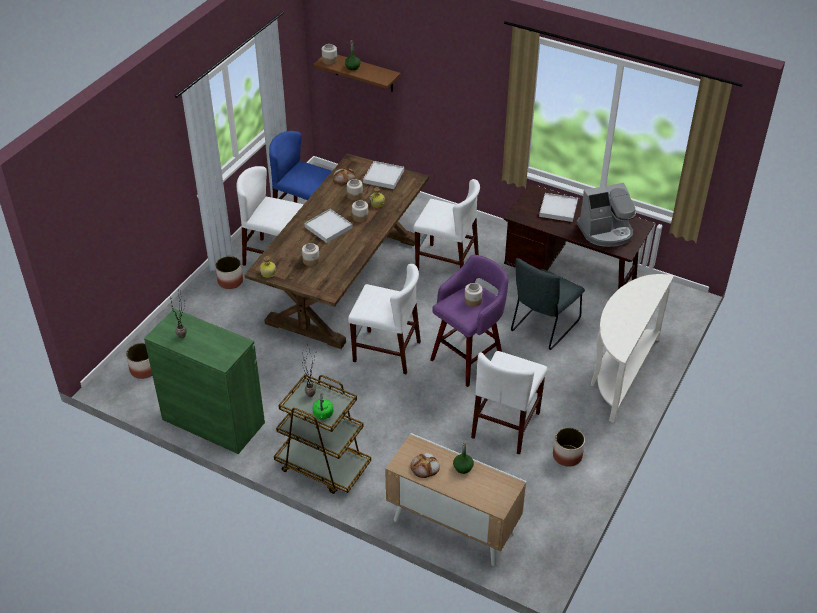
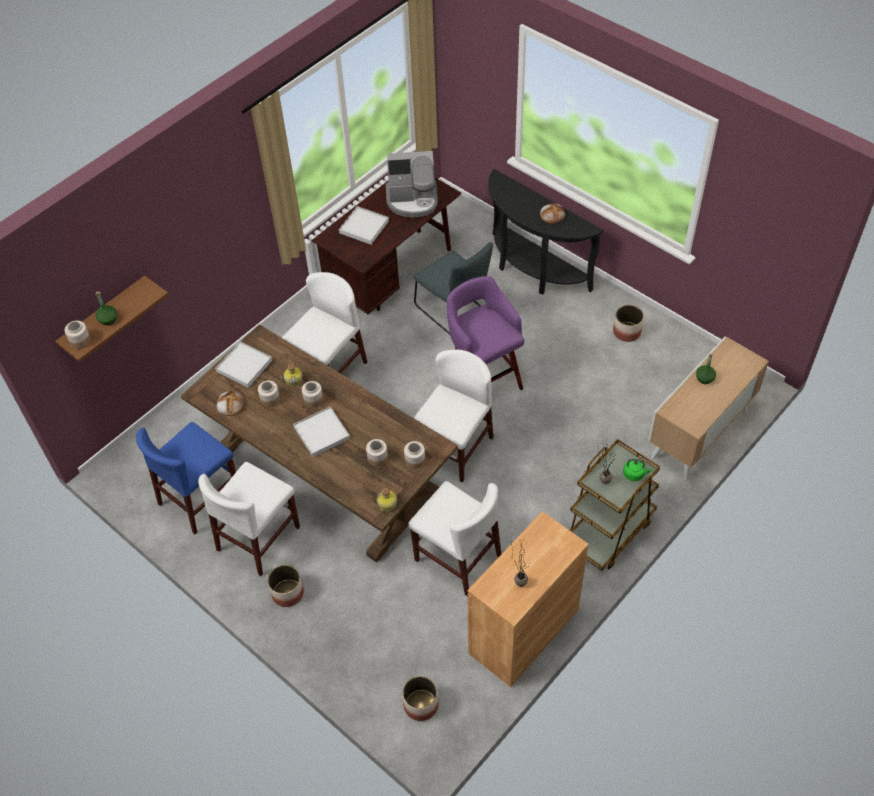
camera: 75 degrees left, 10 degrees up
(213, 421) = (523, 631): green cabinet -> brown cabinet
(425, 467) = (701, 407): bread -> bread (552, 215)
(473, 301) = (484, 324): jar -> jar (415, 460)
(506, 425) = (580, 369): white chair -> white chair (457, 558)
(606, 231) = (412, 200): coffee machine -> coffee machine turned 90 degrees clockwise
(620, 373) = (532, 270): white console table -> black console table

